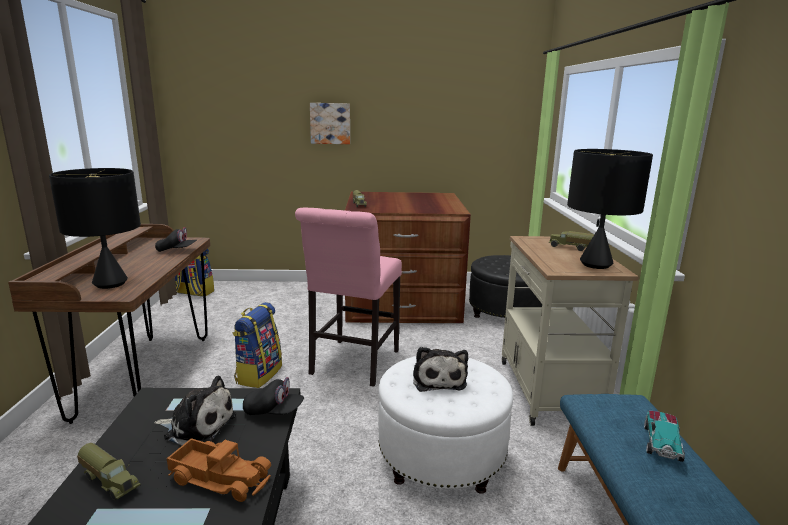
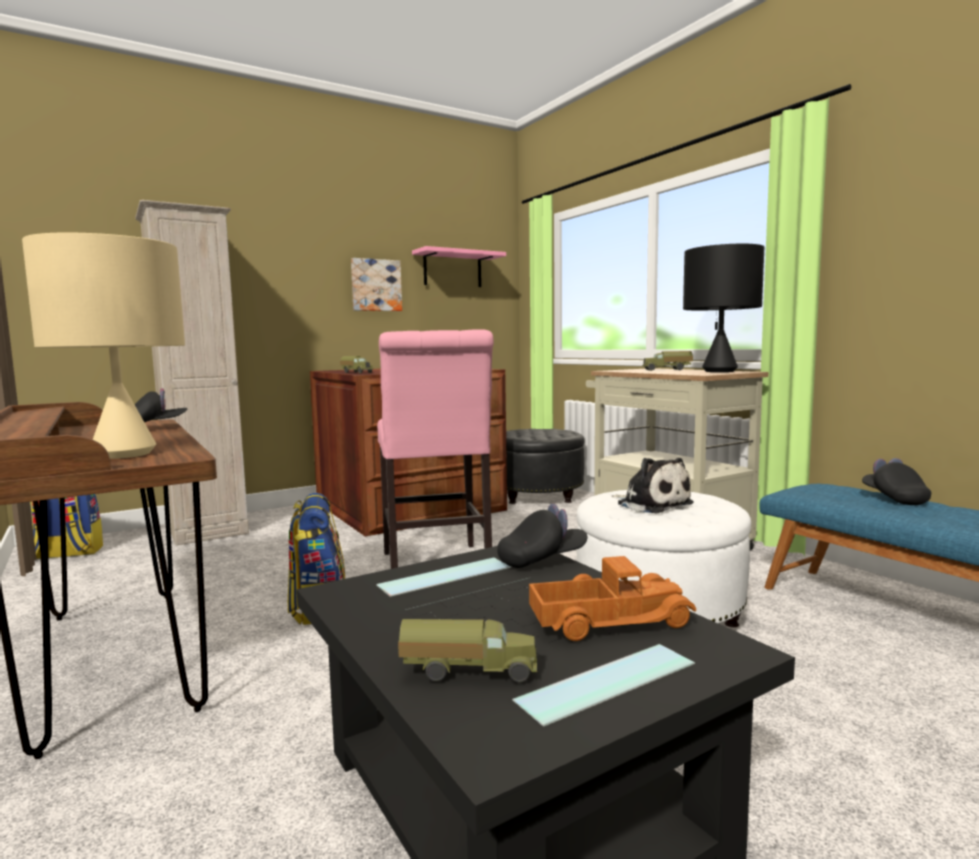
camera: 30 degrees left, 10 degrees down
(110, 284) = (124, 454): black table lamp -> beige table lamp
(197, 426) = (472, 595): plush toy -> none
(272, 292) = (208, 529): none -> beige cabinet
(330, 123) = (274, 277): picture -> picture (375, 285)
(476, 113) = (452, 269): none -> pink shelf
(662, 442) = (894, 498): toy car -> black cap

